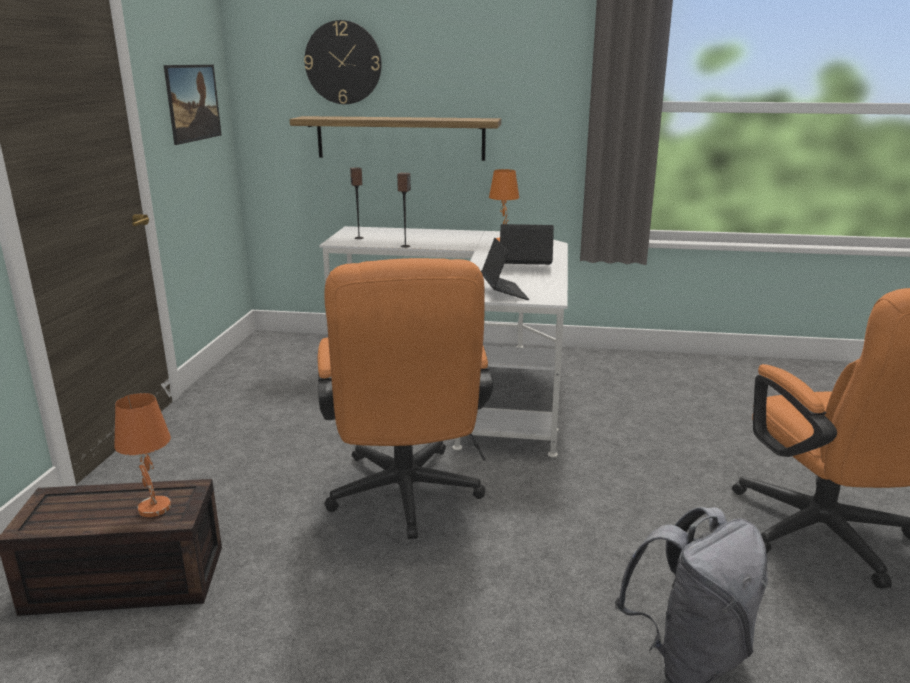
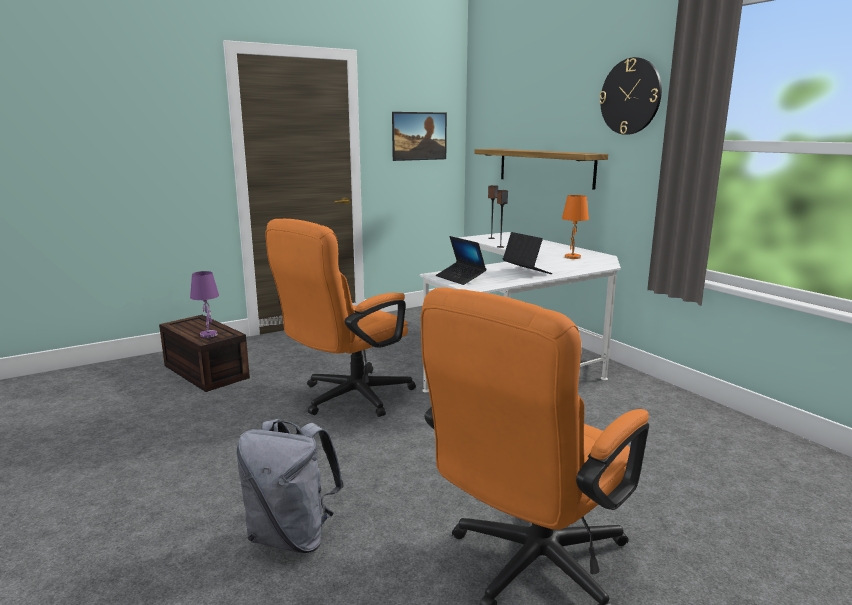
camera: 50 degrees right, 5 degrees down
(153, 508) = (208, 334): orange table lamp -> purple table lamp
(343, 63) = (519, 109): wall clock -> wall clock (630, 96)
(503, 292) = (460, 278): laptop -> laptop turned 105 degrees clockwise

